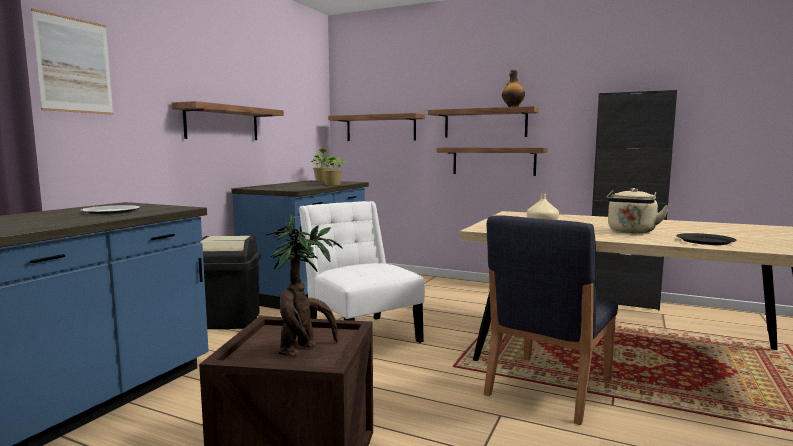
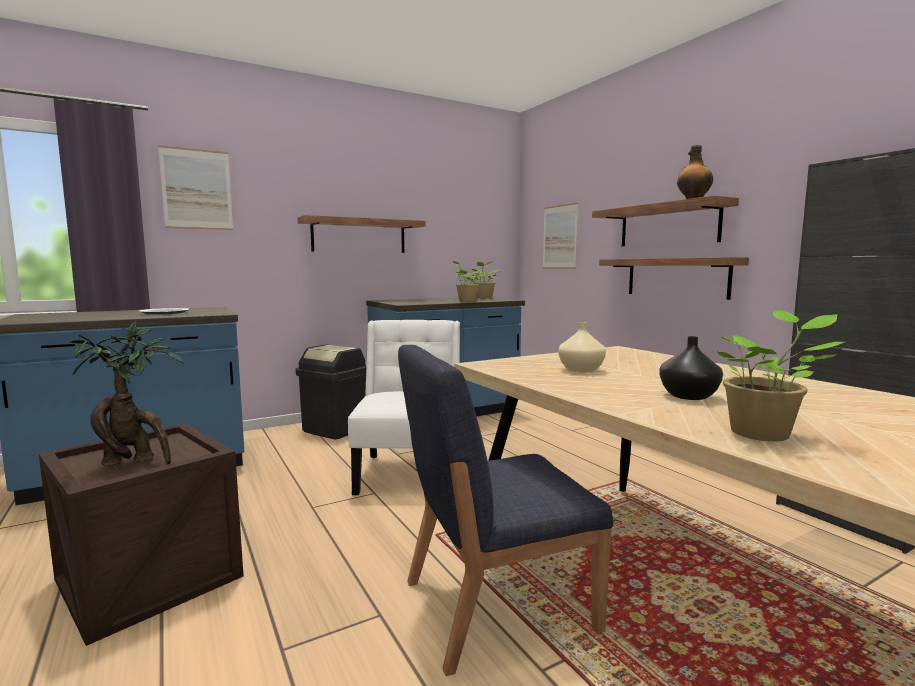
camera: 35 degrees right, 0 degrees up
(380, 128) = (560, 237): shelf -> picture
(631, 231) = (687, 396): beige kettle -> black vase
(705, 241) = (763, 433): black plate -> potted plant

